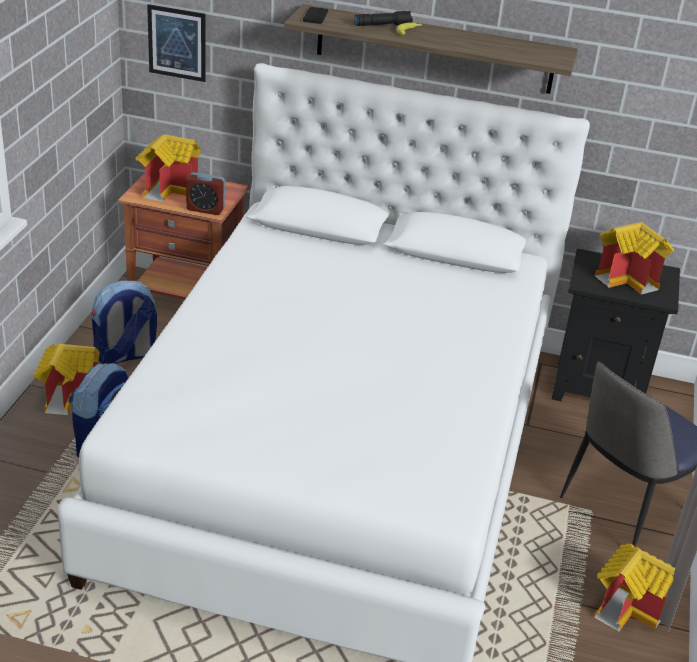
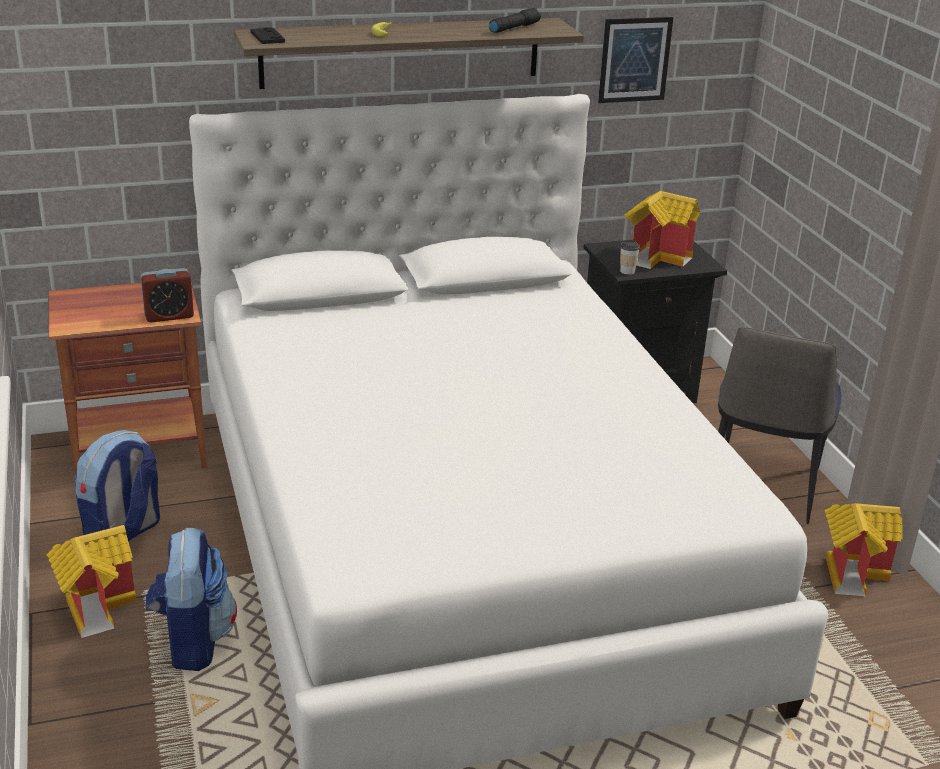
camera: 30 degrees left, 5 degrees down
(170, 189) = (102, 307): toy house -> none
(177, 43) = (66, 115): picture -> picture (635, 60)
(383, 25) = (349, 32): black flashlight -> black flashlight (514, 28)
(586, 283) = (627, 271): none -> cup

